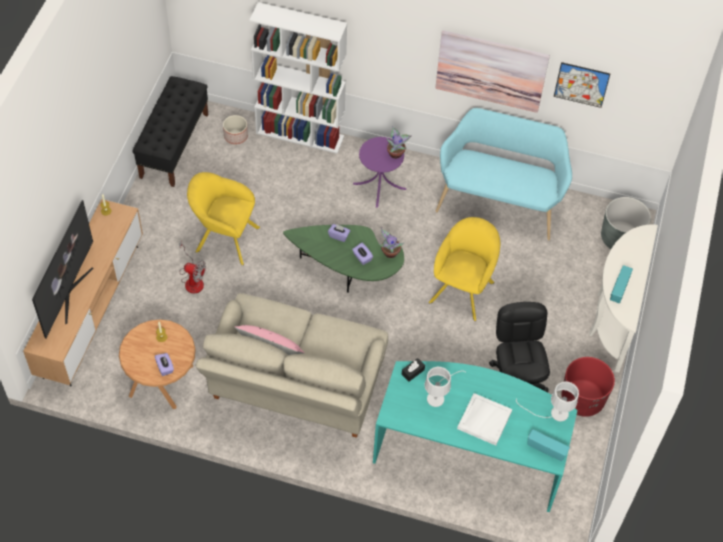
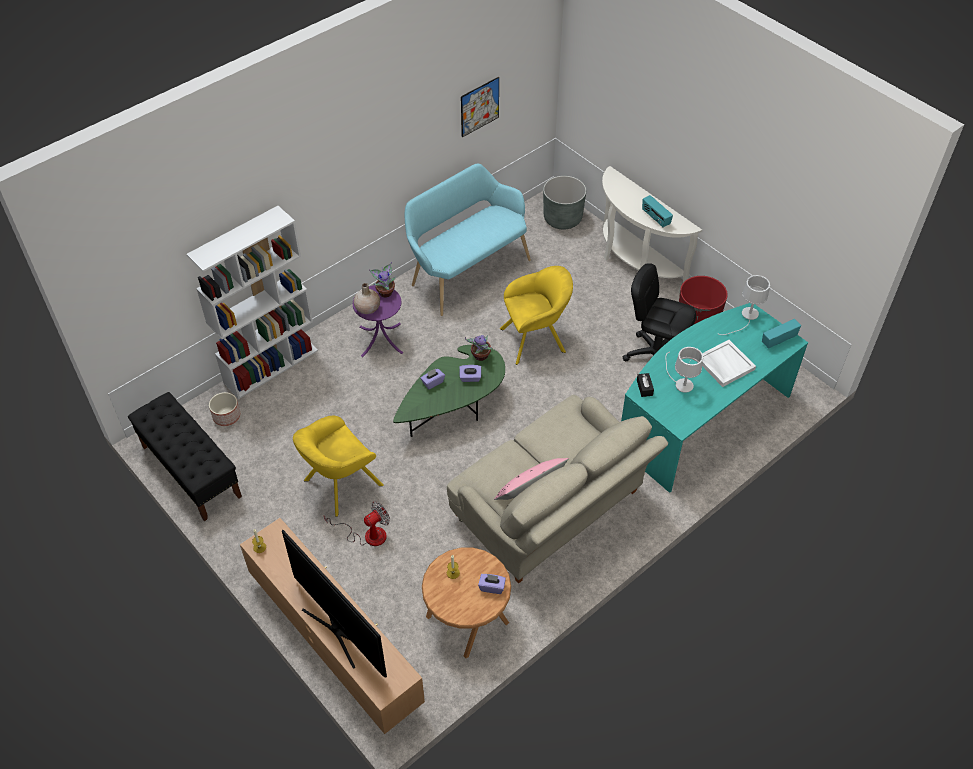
camera: 55 degrees left, 5 degrees down
(370, 151) = (367, 308): none -> beige vase
(463, 289) = (536, 339): yellow armchair -> yellow armchair turned 105 degrees clockwise
(491, 70) = (409, 153): picture -> none

